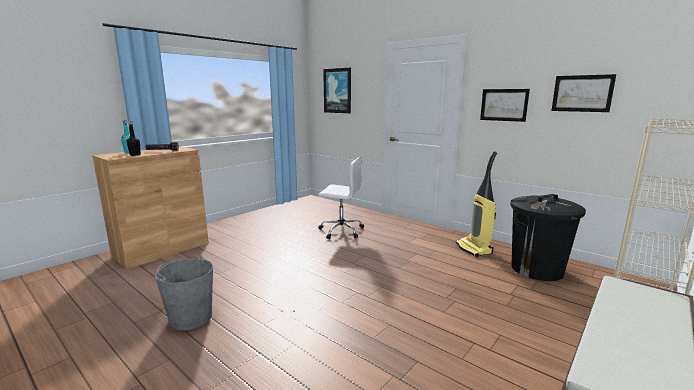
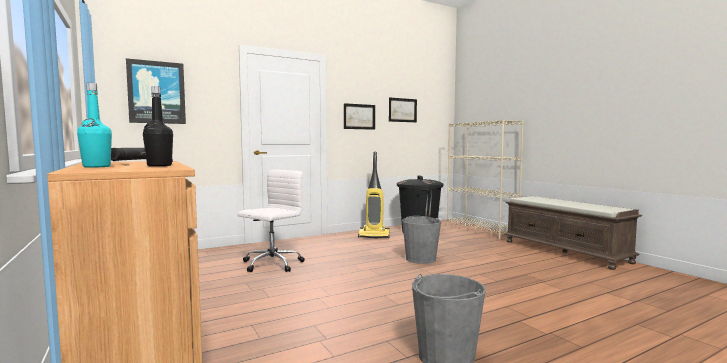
camera: 70 degrees left, 10 degrees down
(413, 284) = (420, 259): none -> grey bucket

